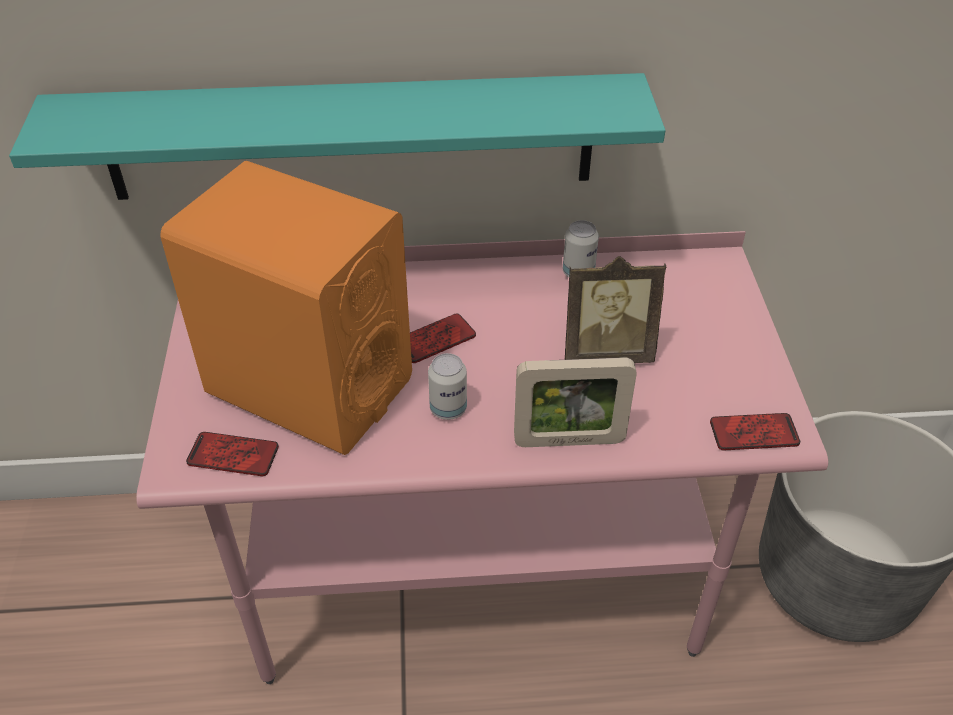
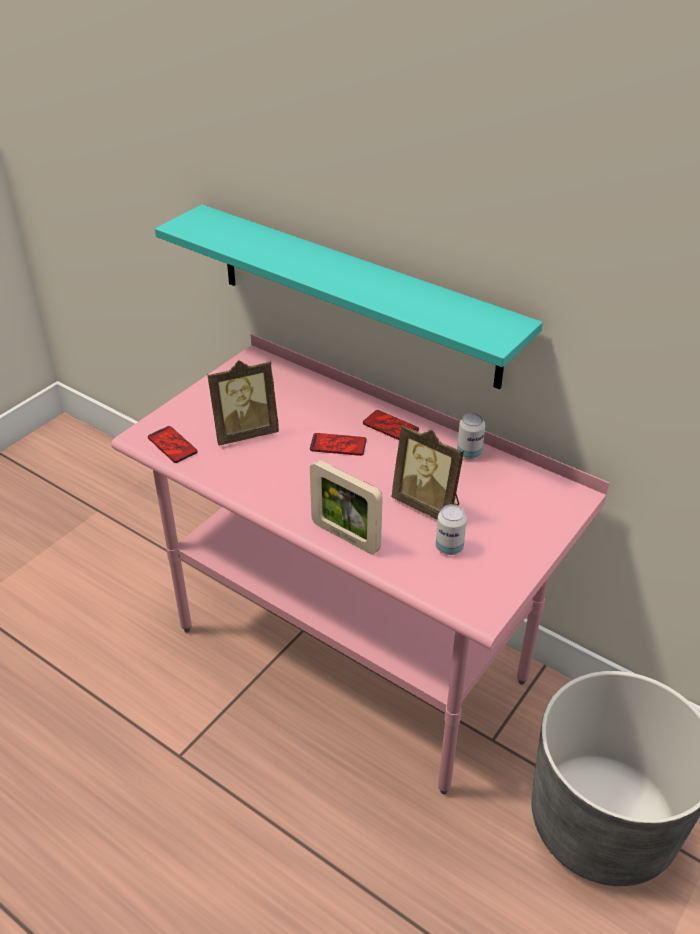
camera: 40 degrees right, 5 degrees down
(309, 385) = (245, 433): orange speaker -> picture frame
(448, 409) = (300, 483): can -> can (449, 548)
(754, 433) = (462, 598): phone -> phone (390, 427)

